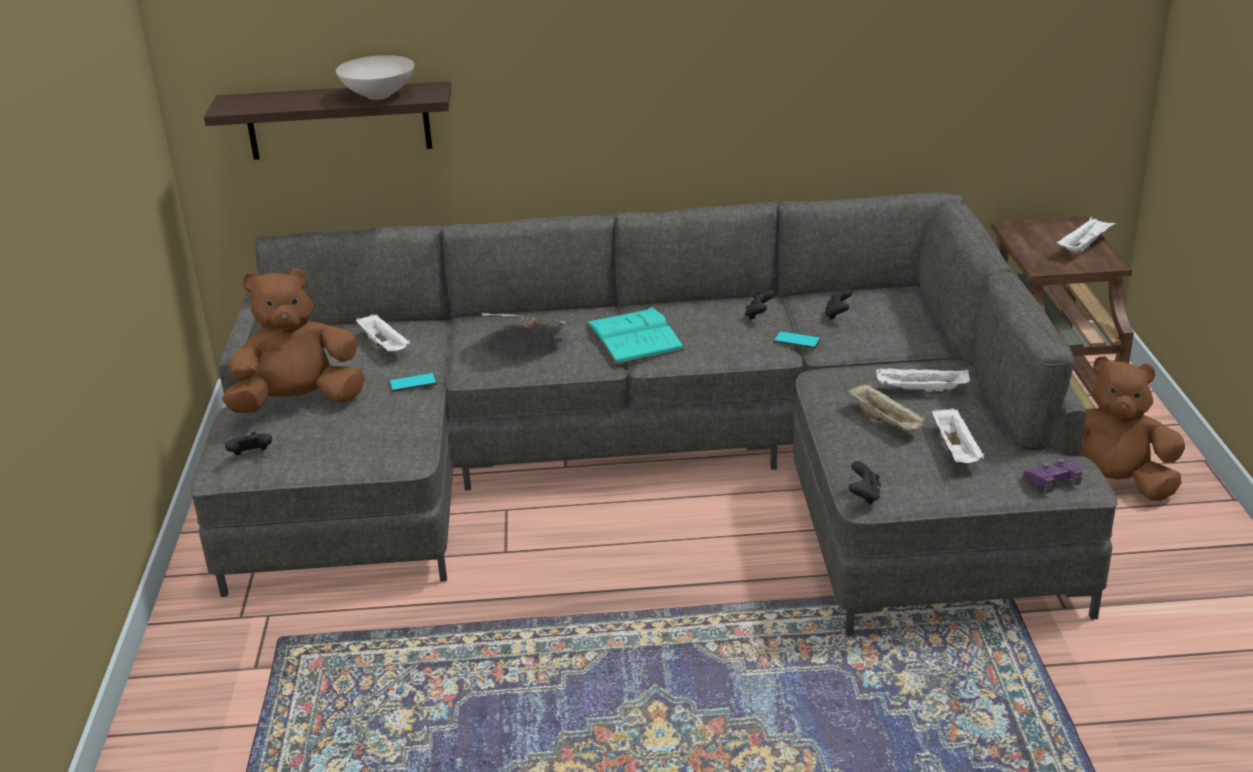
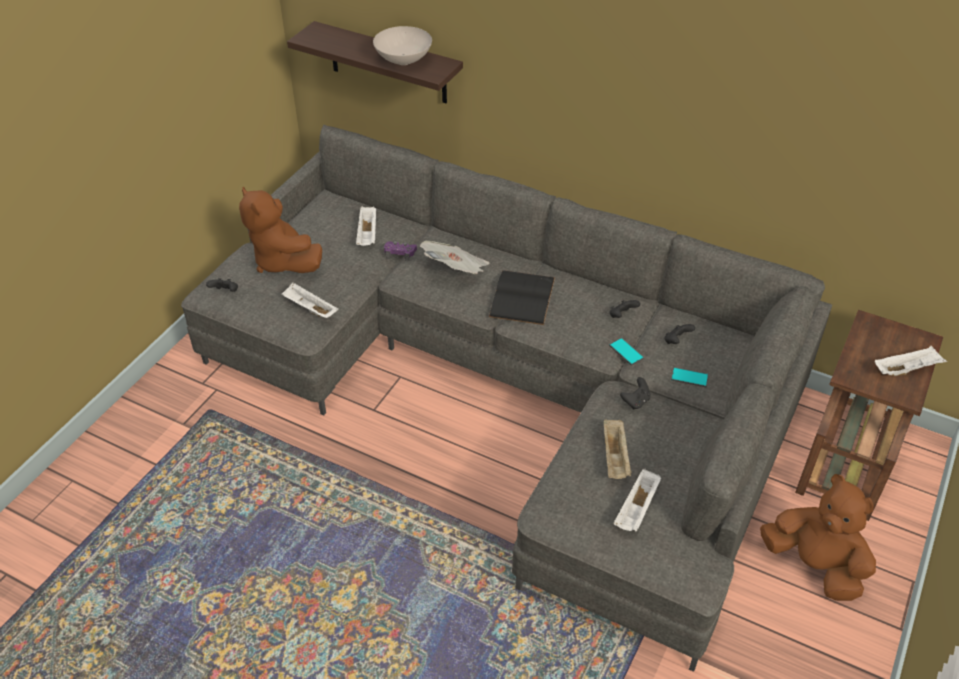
camera: 30 degrees right, 15 degrees up
(299, 403) = (283, 261): brown plush toy -> brown plush toy turned 135 degrees counterclockwise
(413, 383) = (357, 275): phone -> phone (689, 377)
(634, 336) = (522, 297): turquoise book -> black book
(864, 496) = (539, 515): black game controller -> black game controller (635, 401)
(920, 391) = (665, 442): white tray -> white tray (309, 309)
(1053, 480) = (678, 572): purple game controller -> purple game controller (400, 253)

